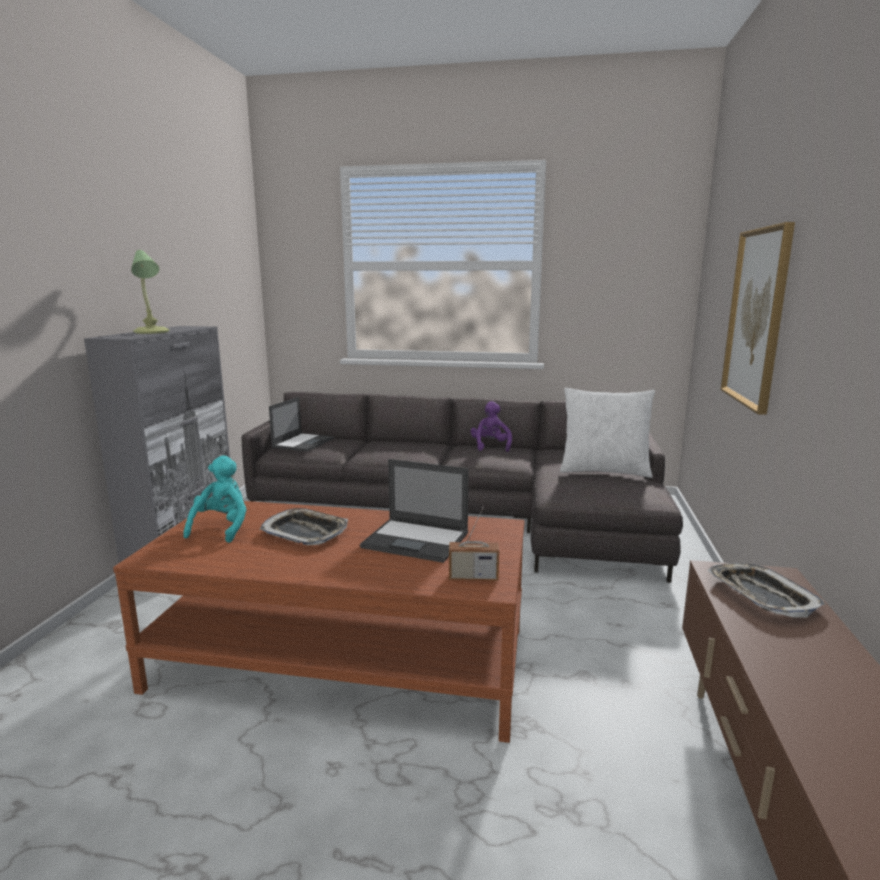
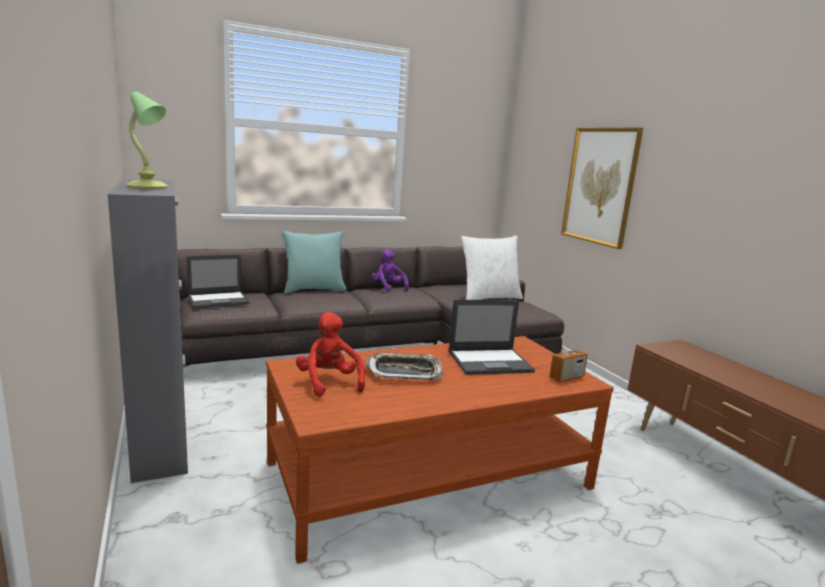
camera: 35 degrees left, 0 degrees up
(222, 528) = (329, 382): turquoise plush toy -> red plush toy
(303, 442) = (219, 300): laptop -> laptop turned 75 degrees clockwise
(409, 441) = (314, 290): none -> turquoise pillow
(761, 595) = (691, 356): tray -> none

